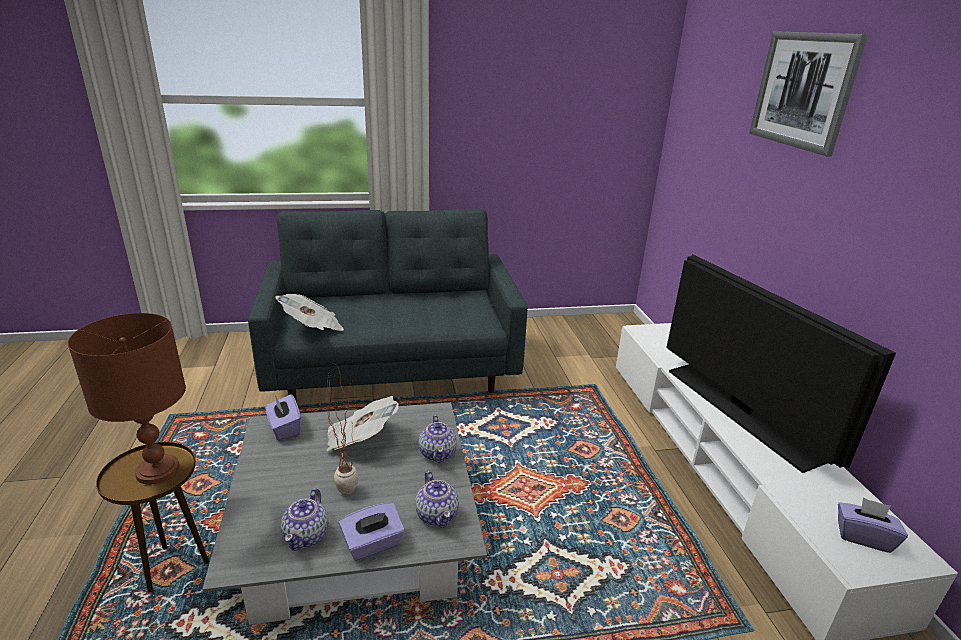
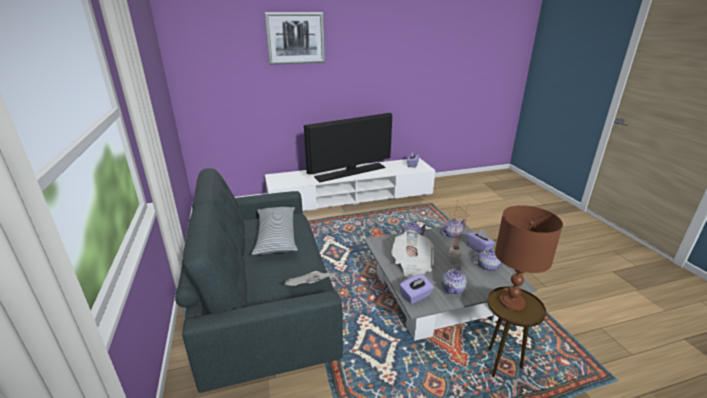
camera: 95 degrees left, 0 degrees up
(276, 469) = (453, 289): none -> teapot
(434, 311) = (276, 237): none -> pillow

